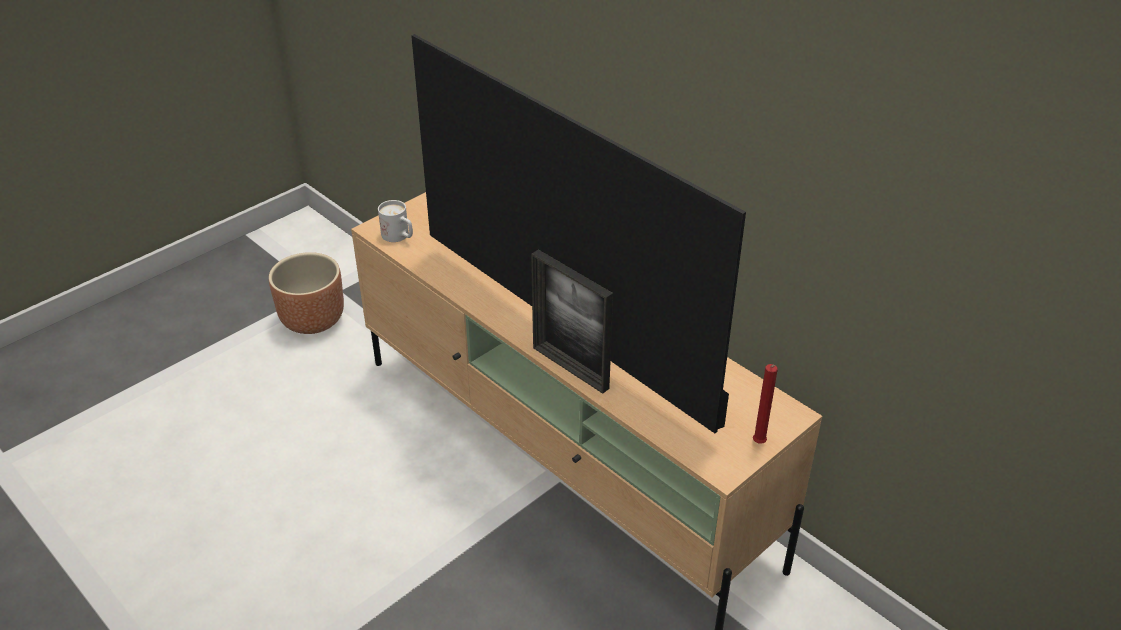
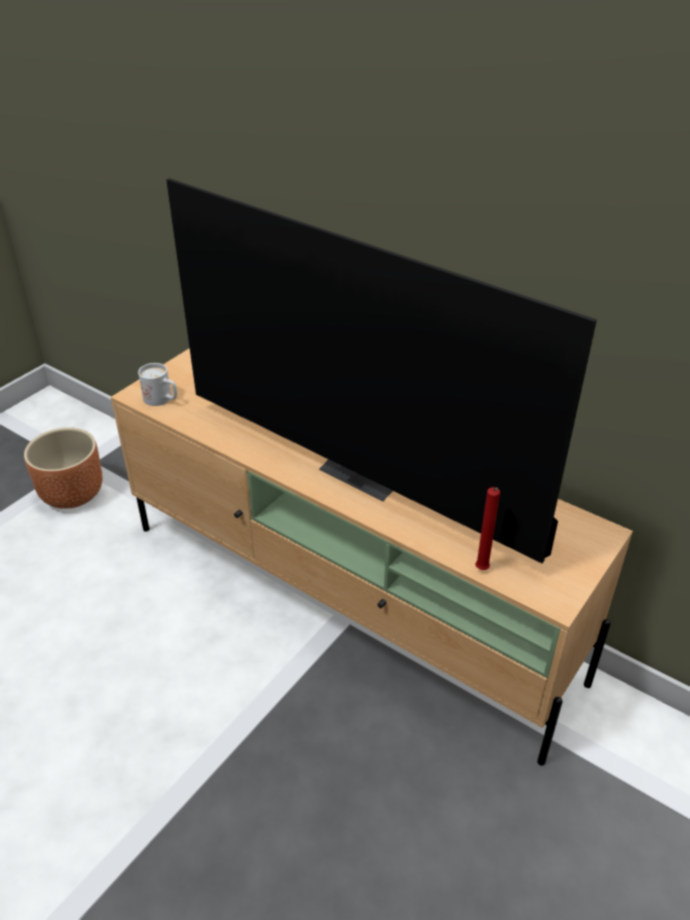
camera: 10 degrees left, 0 degrees up
(570, 368) = (370, 512): picture frame -> none
(758, 444) = (582, 568): red candle -> red candle (481, 571)

